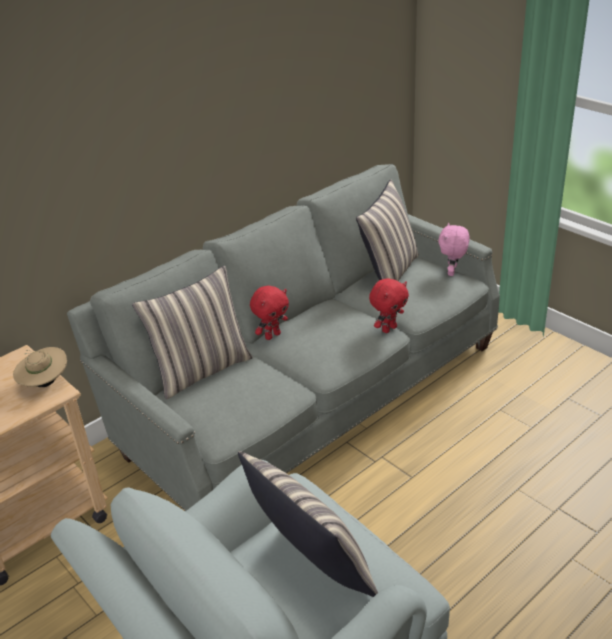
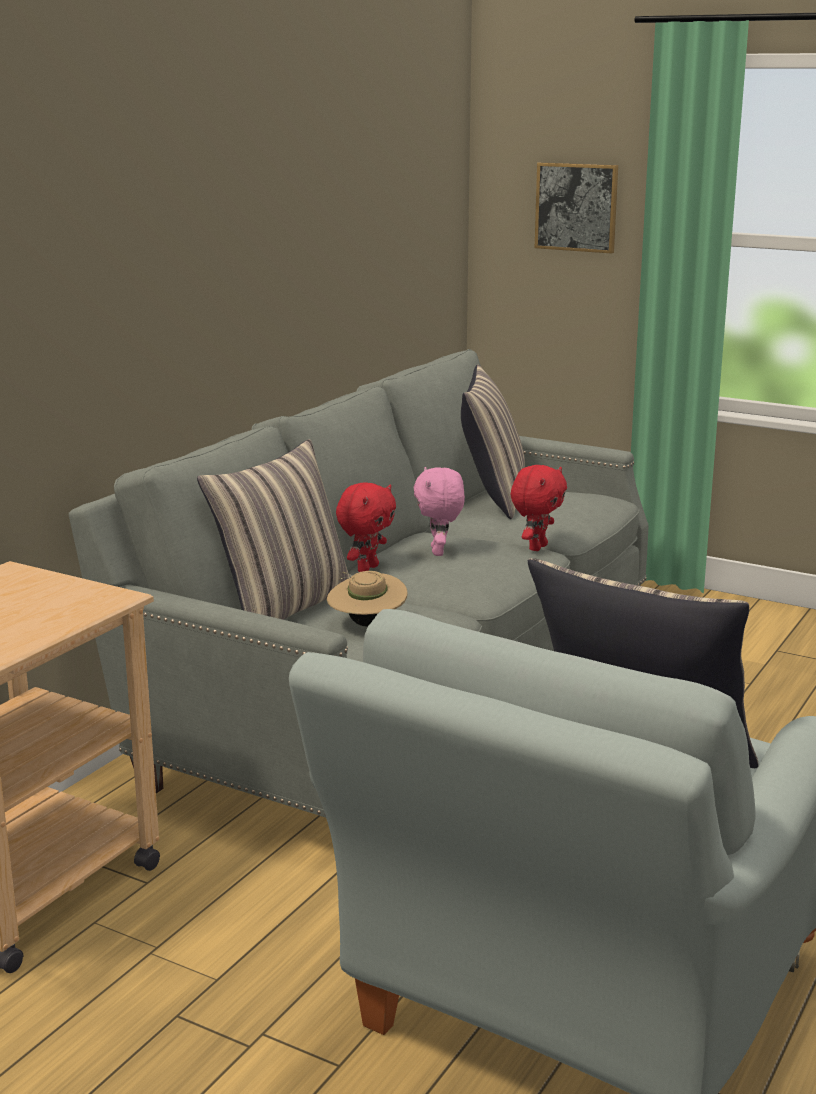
camera: 20 degrees left, 15 degrees down
(45, 383) = (83, 591): beige hat -> beige hat (367, 624)
(452, 272) = (583, 492): pink plush toy -> pink plush toy (439, 552)
(481, 61) = (576, 207): none -> picture

